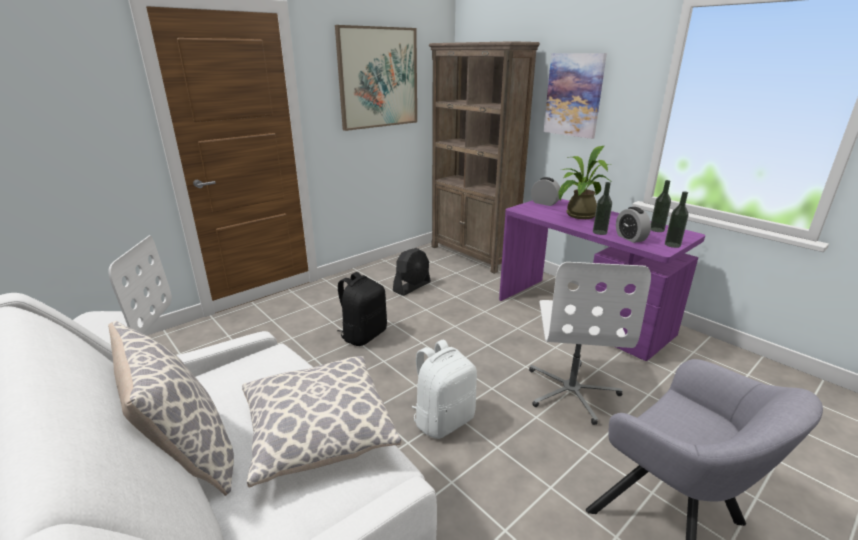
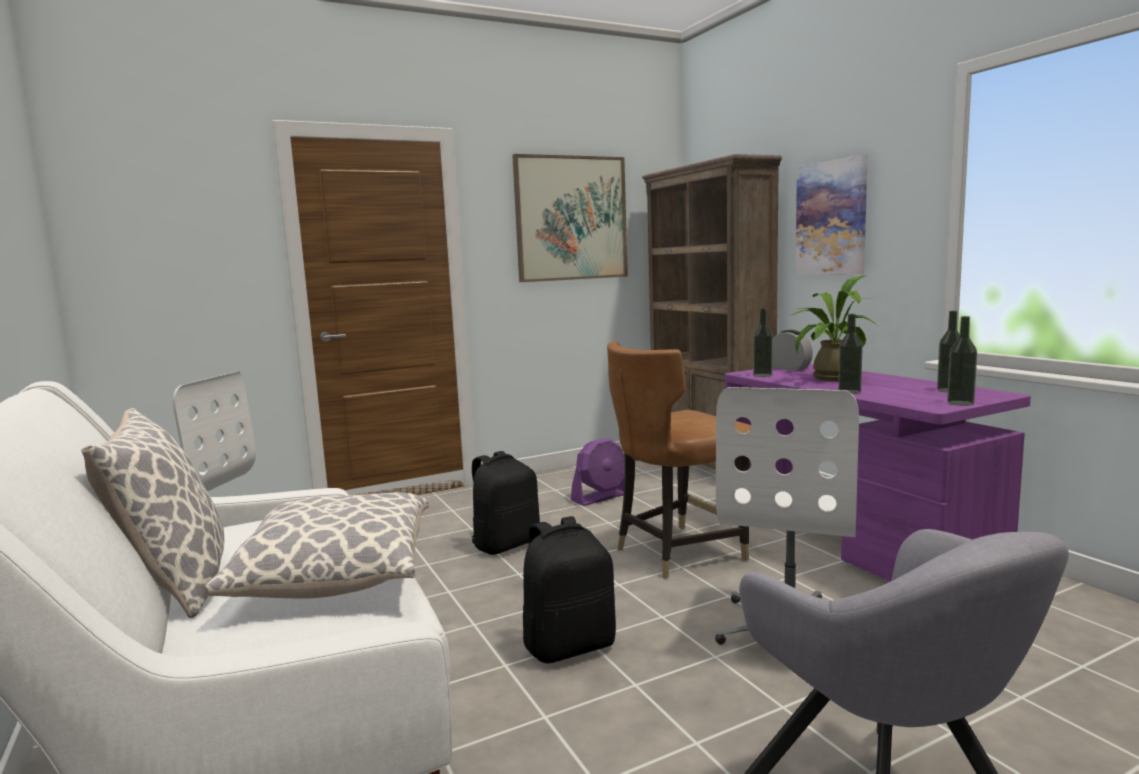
camera: 15 degrees right, 15 degrees down
(412, 287) = (601, 497): black fan -> purple fan
(443, 420) = (570, 645): white backpack -> black backpack
(481, 332) = (678, 552): none -> brown chair
(532, 211) = (762, 375): none -> bottle
(630, 238) = (894, 397): alarm clock -> none

